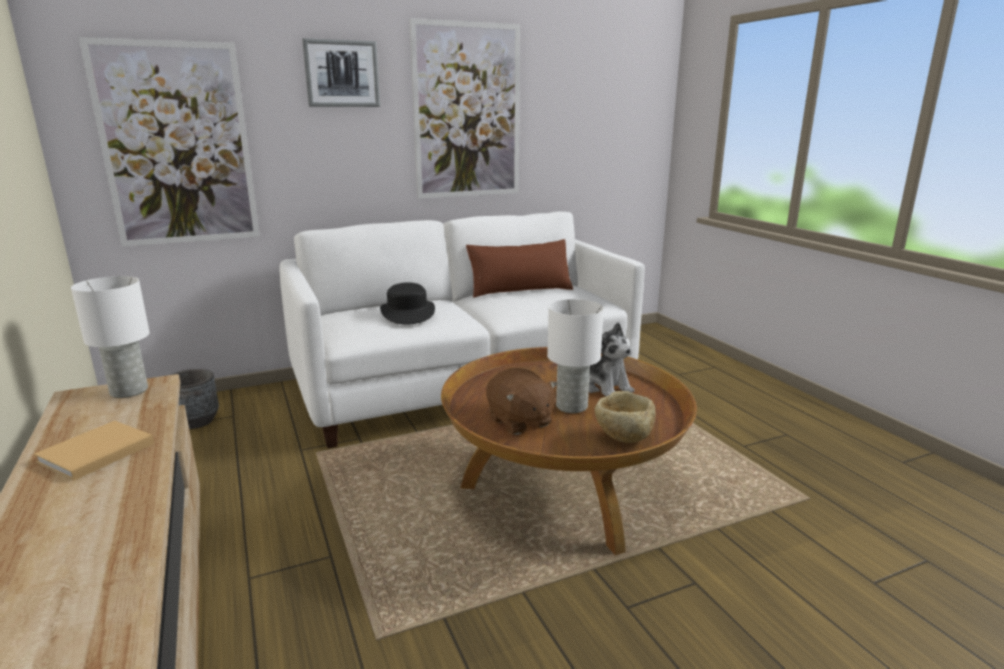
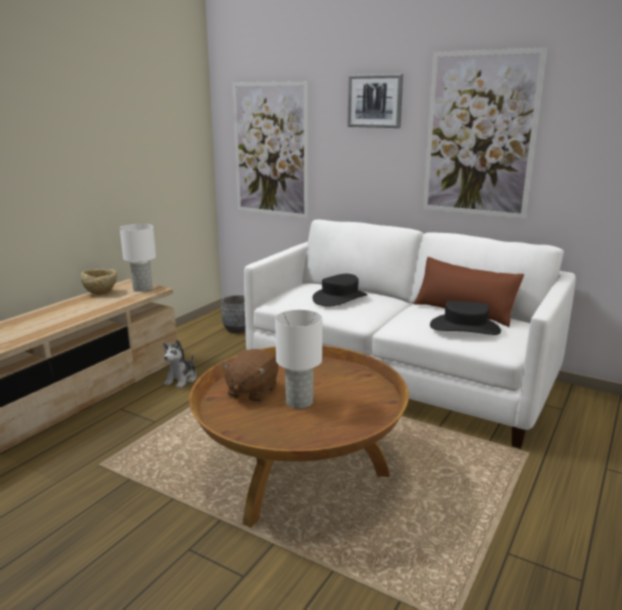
camera: 55 degrees right, 0 degrees up
(93, 454) = (77, 308): beige book -> none
(556, 299) = (465, 328): none -> black hat
(605, 387) = (352, 405): plush toy -> plush toy (181, 379)
(623, 438) = (269, 435): beige bowl -> beige bowl (101, 293)

